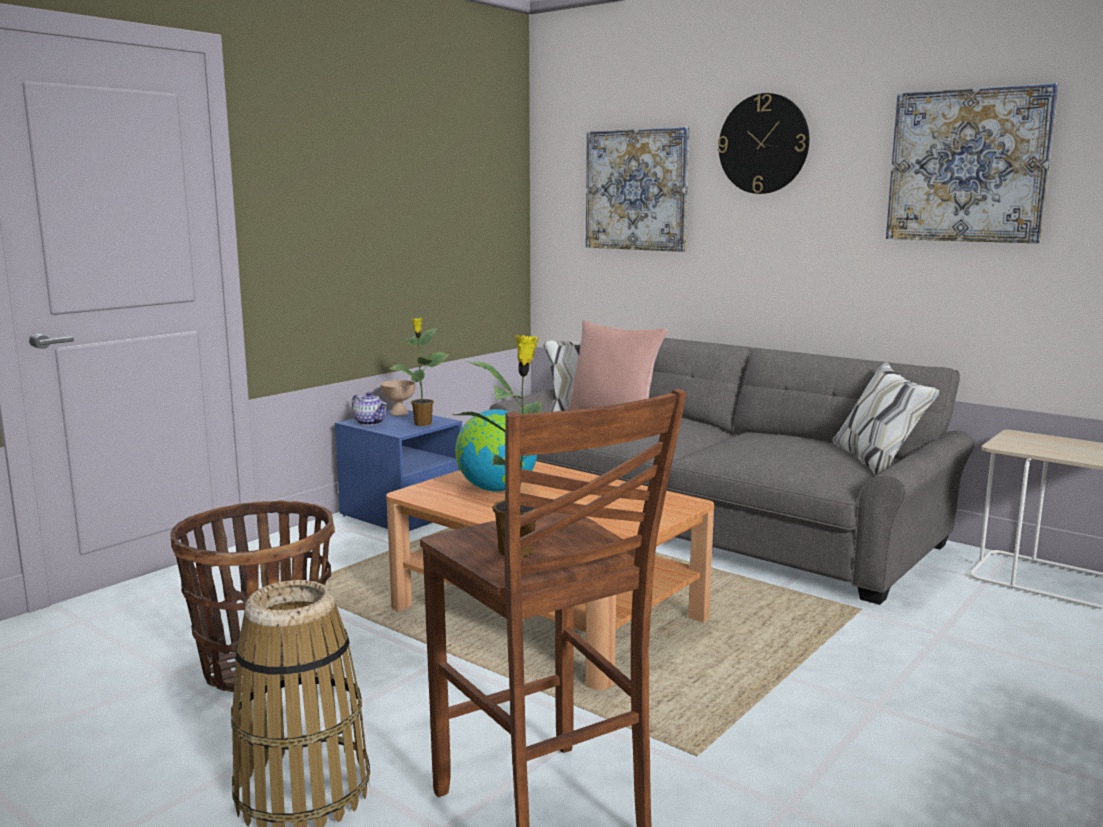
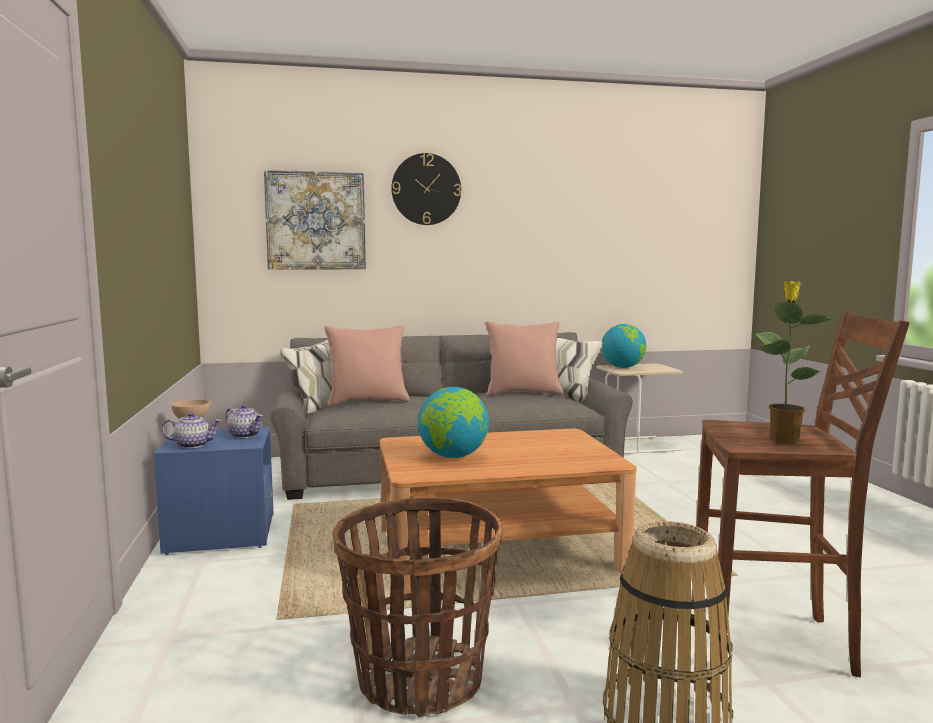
camera: 50 degrees left, 5 degrees down
(422, 424) = (245, 435): potted plant -> teapot
(807, 446) = (523, 393): none -> pink pillow
(968, 166) = (562, 209): picture -> none
(1033, 441) = (623, 367): none -> globe

